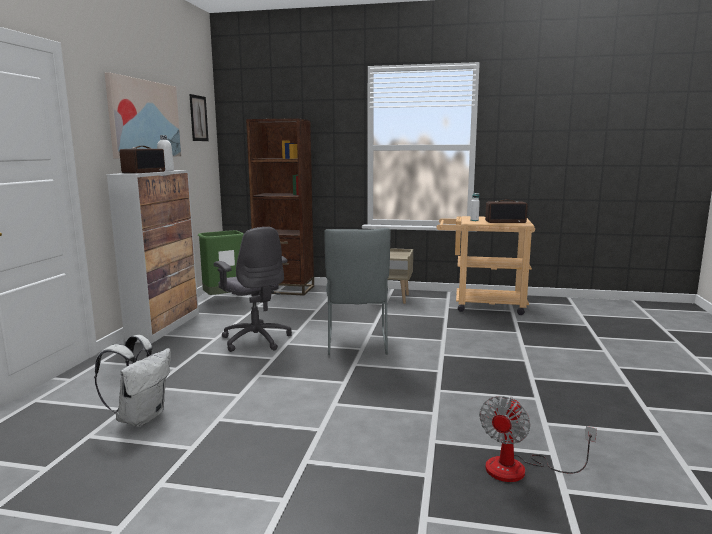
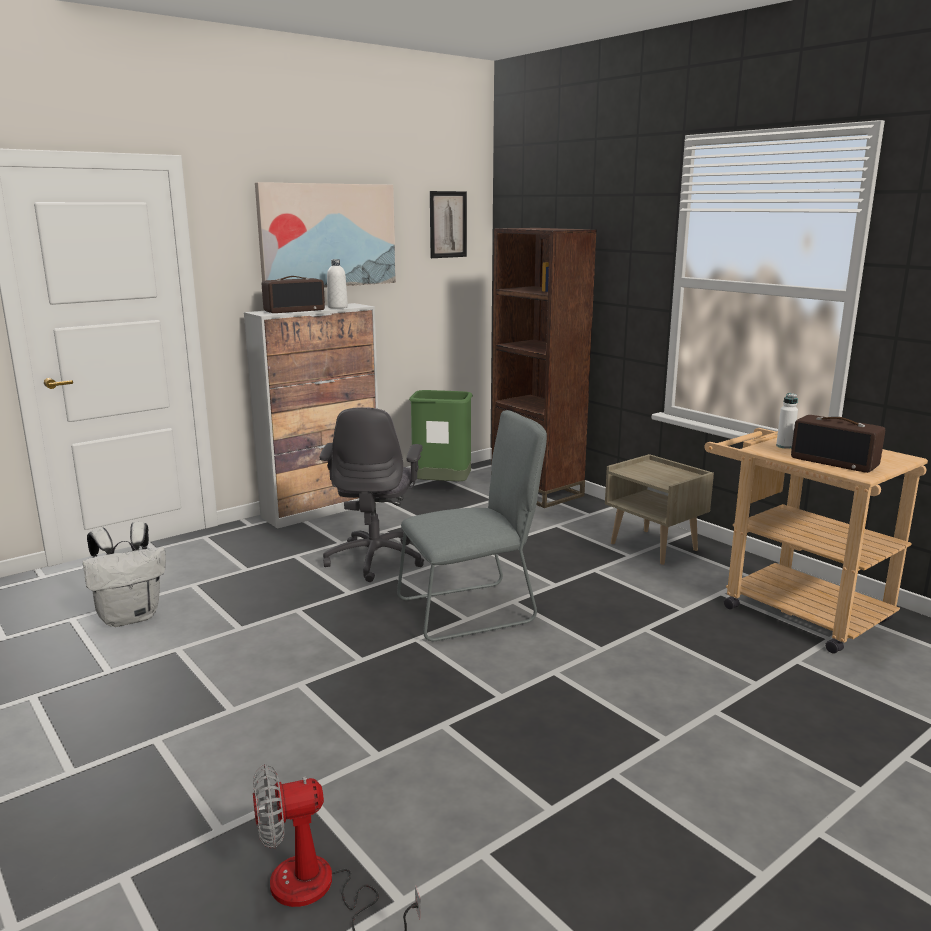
camera: 40 degrees right, 5 degrees up
(357, 344) = (472, 610): grey chair -> grey chair turned 150 degrees counterclockwise

